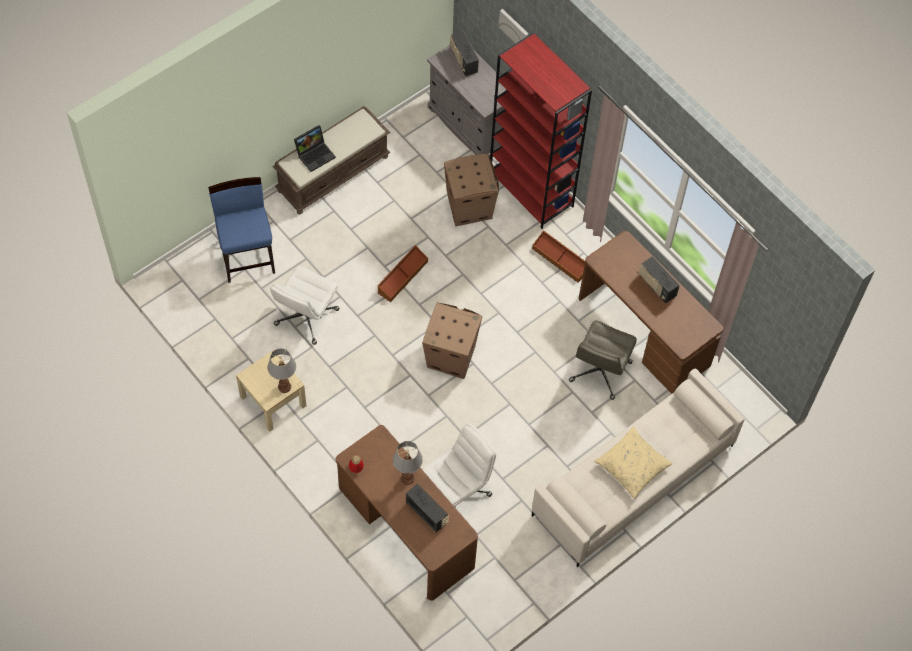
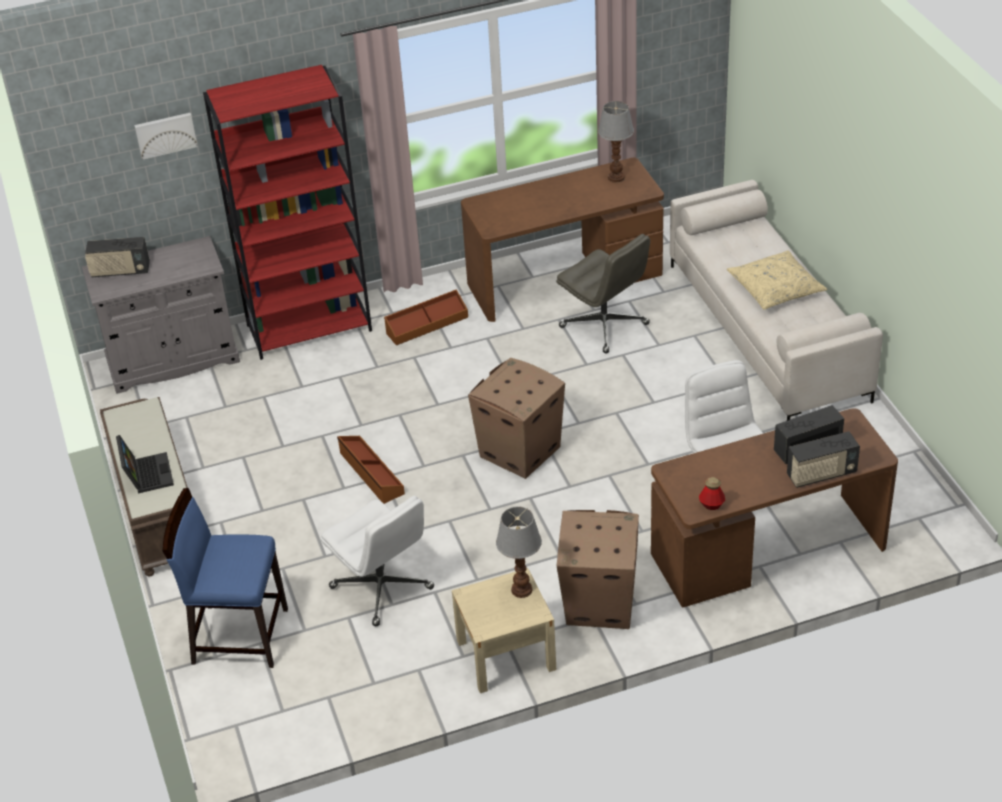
camera: 65 degrees left, 20 degrees down
(407, 478) = (746, 456): table lamp -> table lamp (615, 177)
(469, 206) = (298, 387): cardboard box -> cardboard box (598, 603)
(656, 286) = (553, 192): radio -> radio (821, 474)

